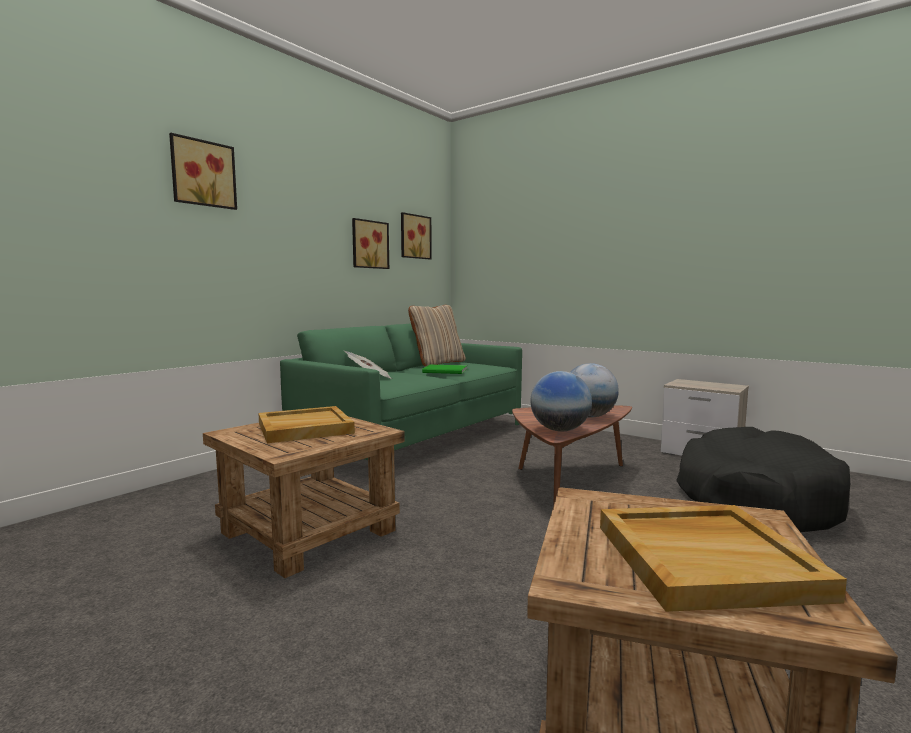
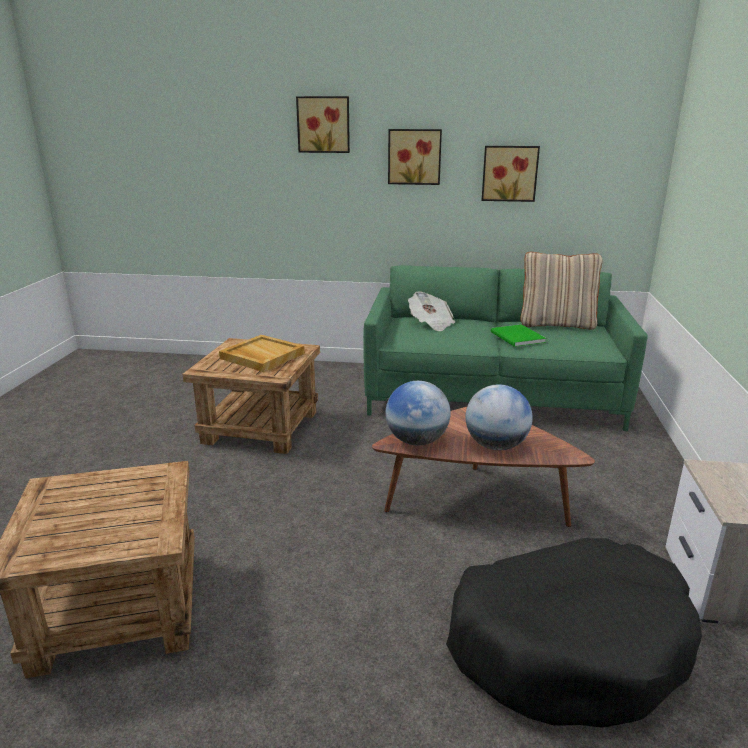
camera: 60 degrees right, 15 degrees up
(414, 237) = (591, 158): picture -> picture (414, 156)
(705, 559) = (79, 522): beige tray -> none

